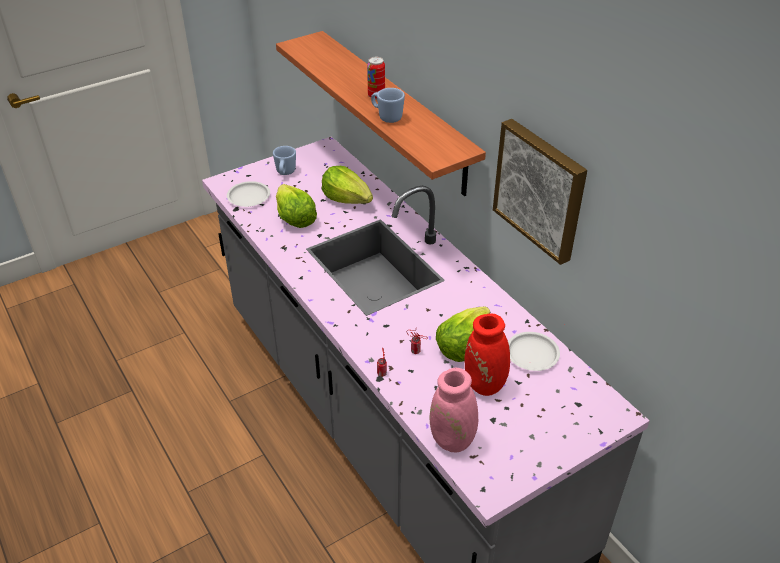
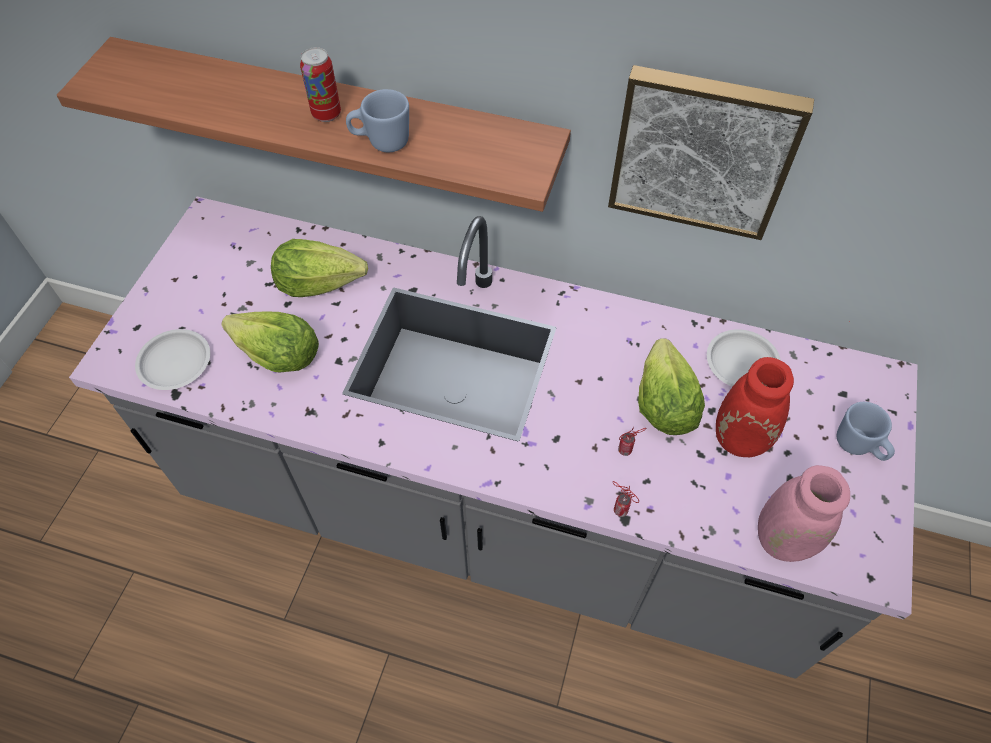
camera: 40 degrees left, 15 degrees up
(285, 173) = (190, 292): blue mug -> blue mug (858, 447)

